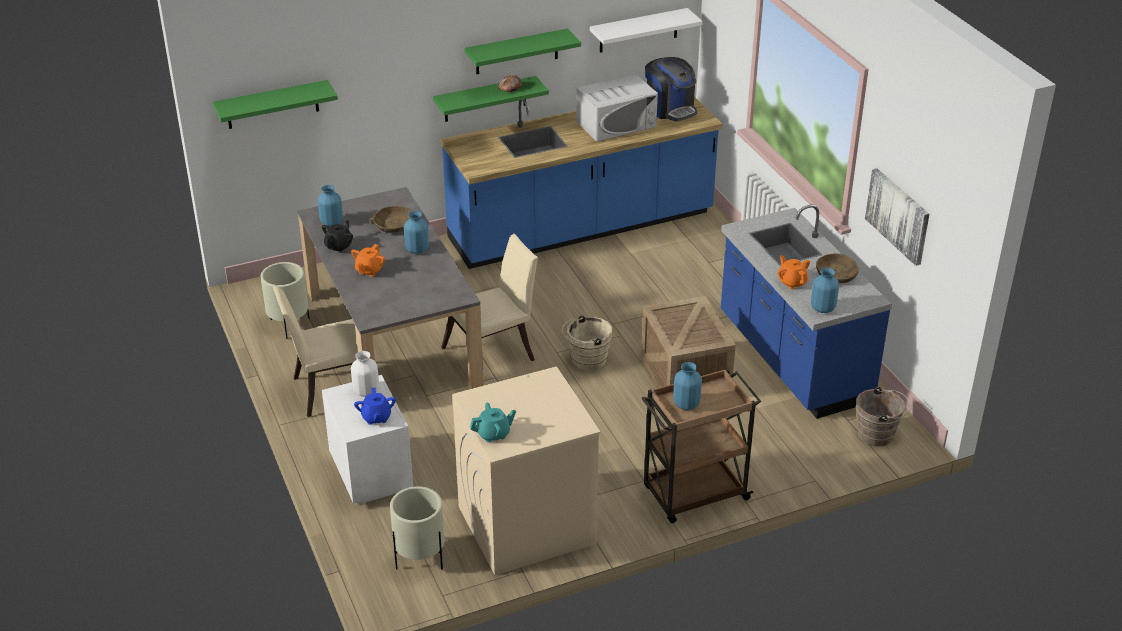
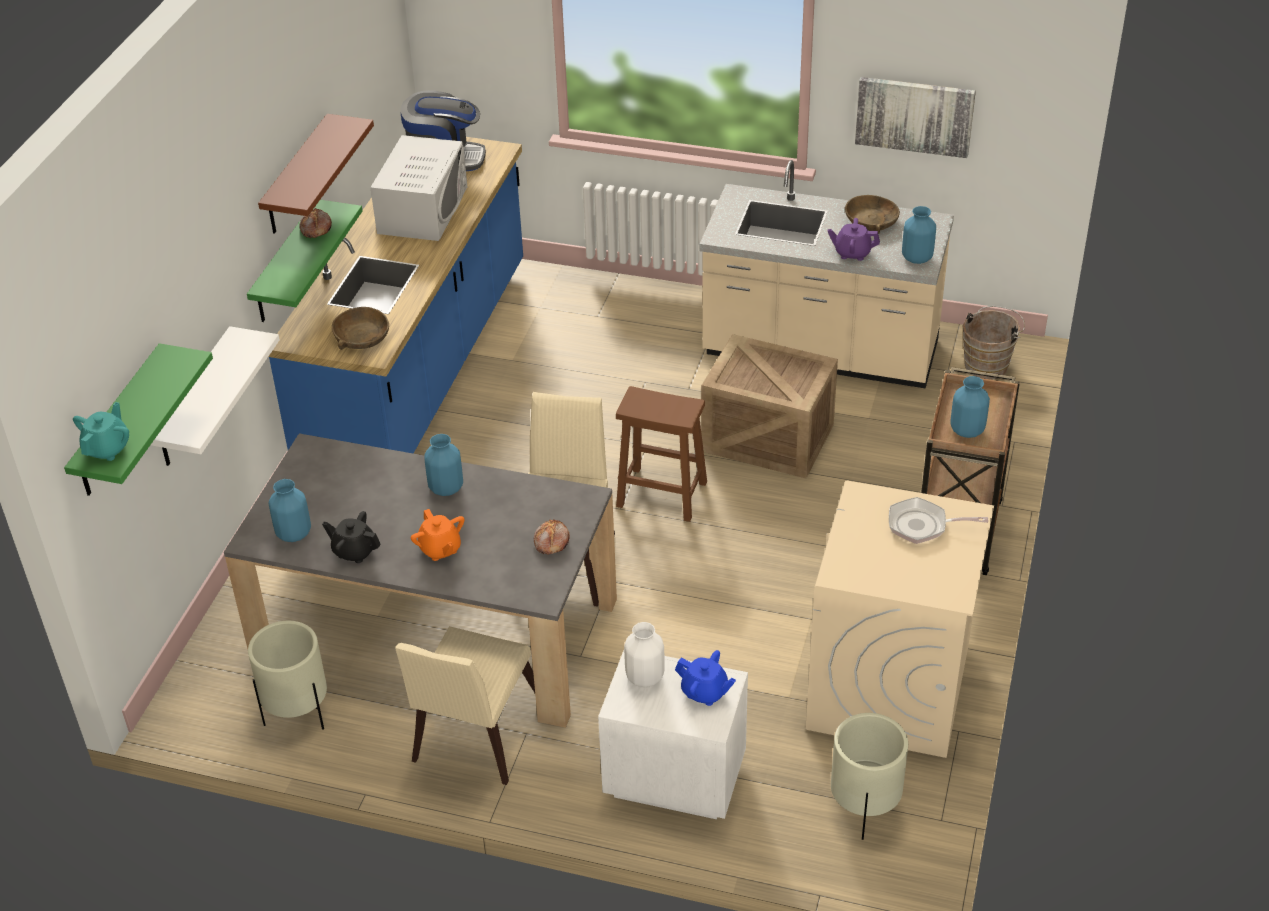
camera: 50 degrees left, 5 degrees up
(339, 246) = (354, 551): black teapot -> black teapot turned 45 degrees counterclockwise
(393, 225) = (369, 483): brown bowl -> brown bowl (362, 337)
(414, 302) = (551, 542): none -> bread
(493, 434) = (924, 588): turquoise teapot -> turquoise teapot (107, 448)
(516, 52) = (297, 176): green shelf -> brown shelf
(549, 411) = (922, 525): none -> frying pan
(586, 360) = (660, 494): beige bucket -> brown stool
(638, 30) = (374, 78): white shelf -> white shelf (194, 400)
(792, 282) = (852, 253): orange teapot -> purple teapot
(792, 360) = (820, 352): blue counter -> beige counter

